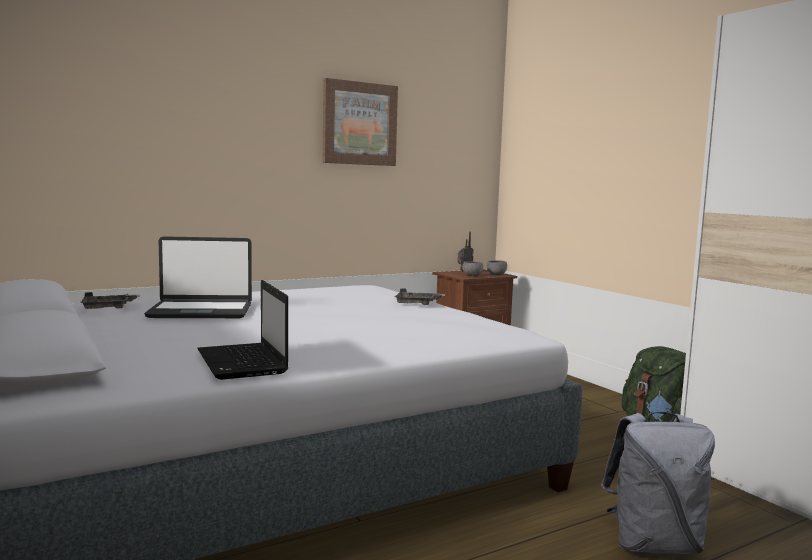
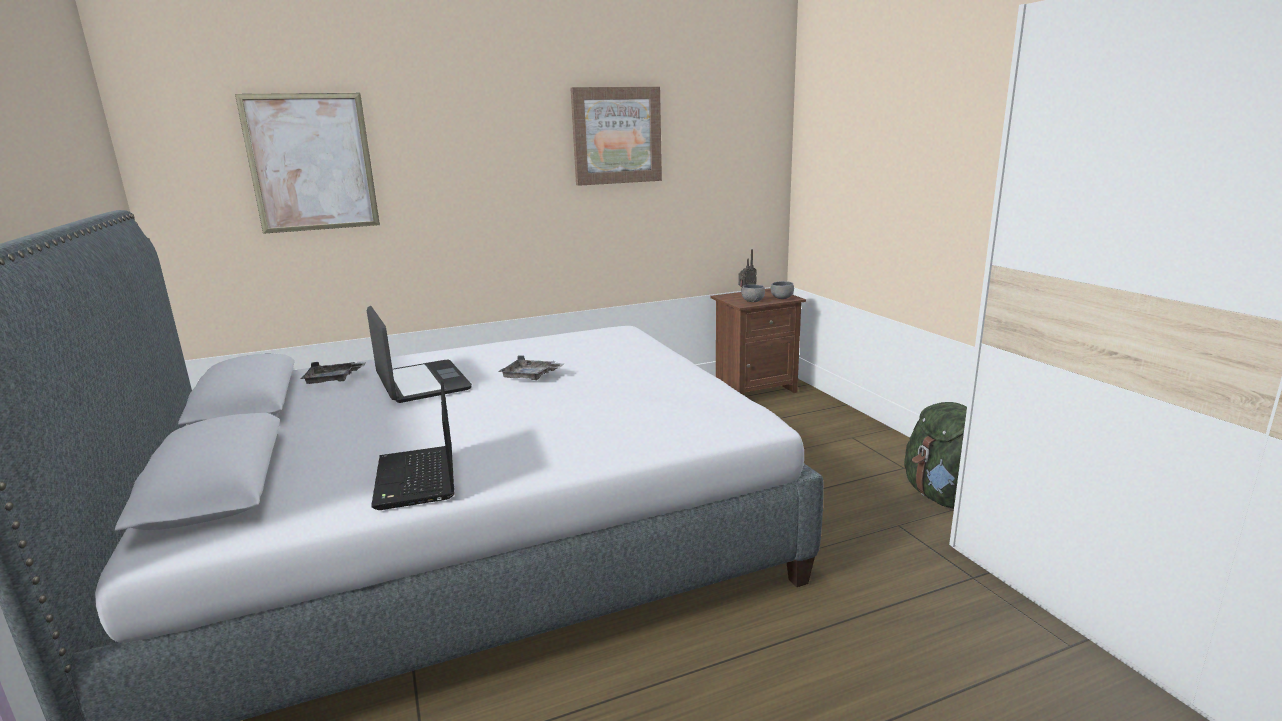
camera: 10 degrees right, 10 degrees up
(86, 117) = (311, 163): none -> picture
(201, 311) = (421, 383): laptop -> laptop turned 120 degrees counterclockwise
(417, 304) = (658, 363): grey tray -> grey tray (530, 376)
(653, 544) = (885, 669): grey backpack -> none

